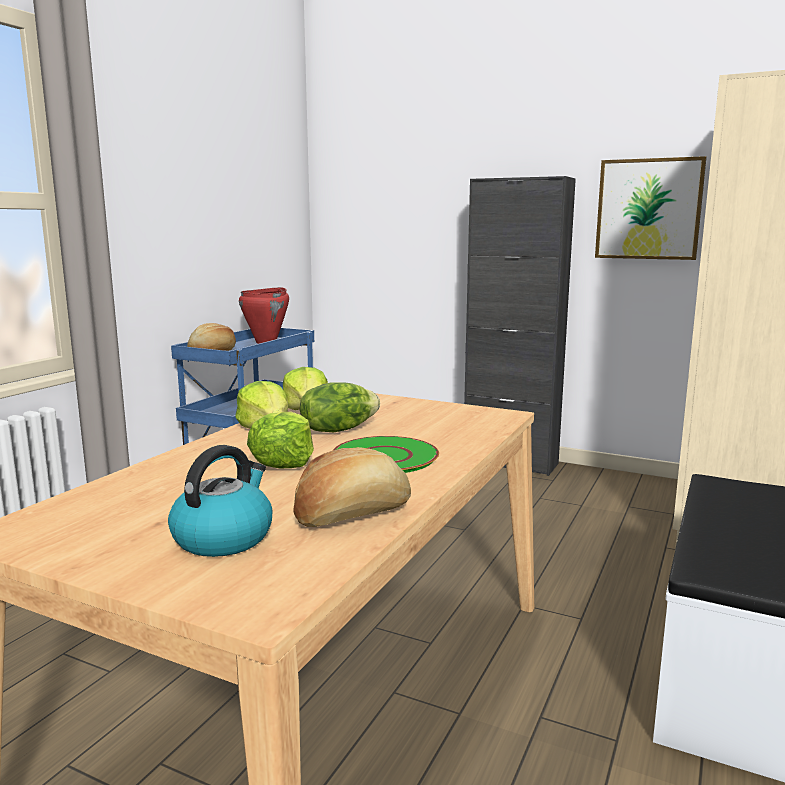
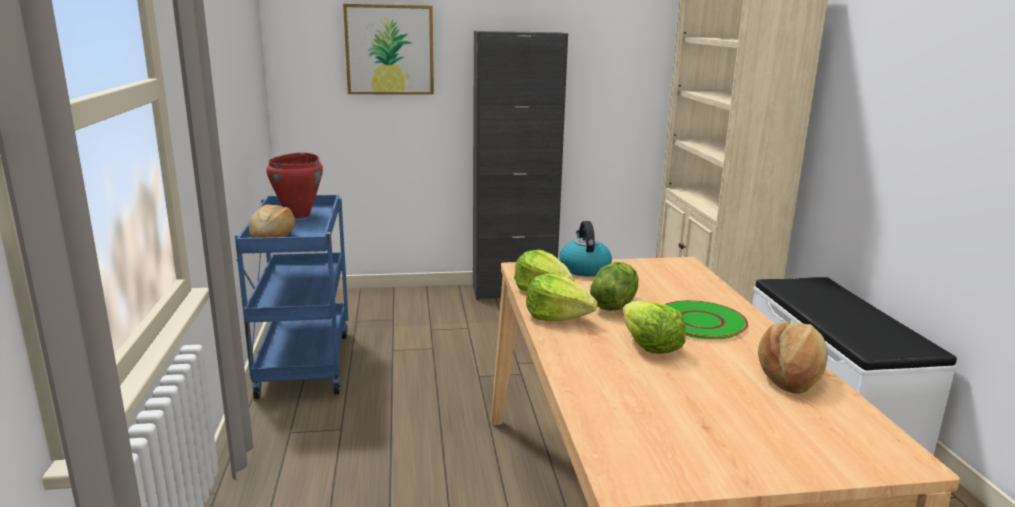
camera: 35 degrees left, 5 degrees up
(223, 537) = (769, 421): kettle -> kettle (584, 269)
(648, 209) = (617, 60): picture -> picture (389, 50)

